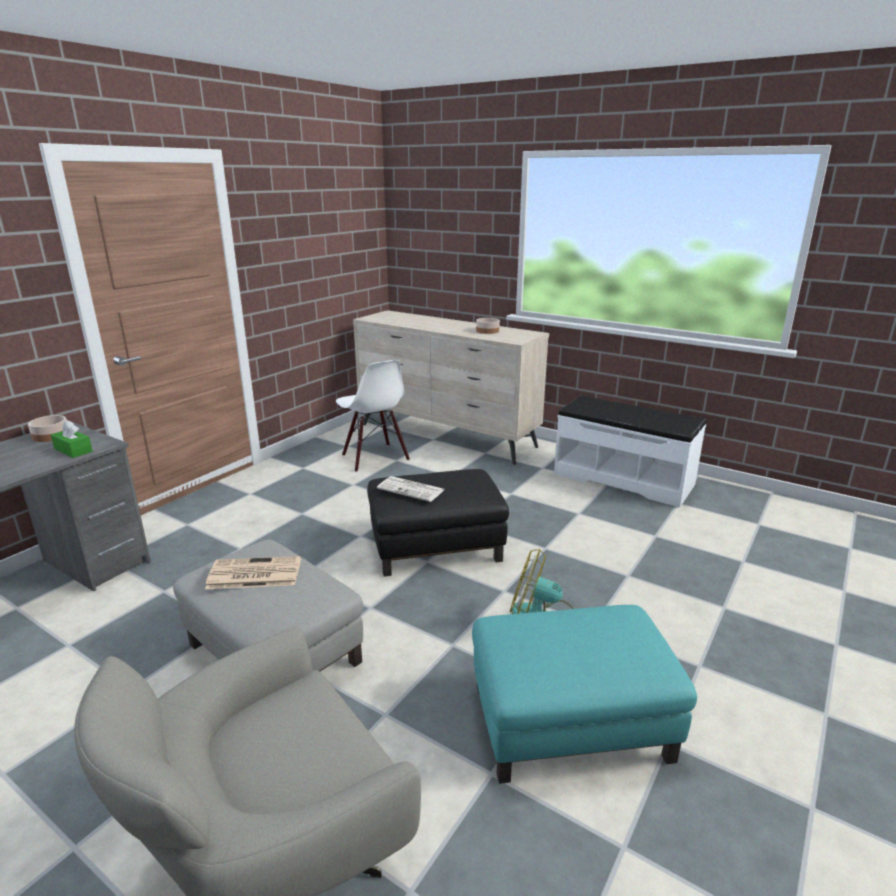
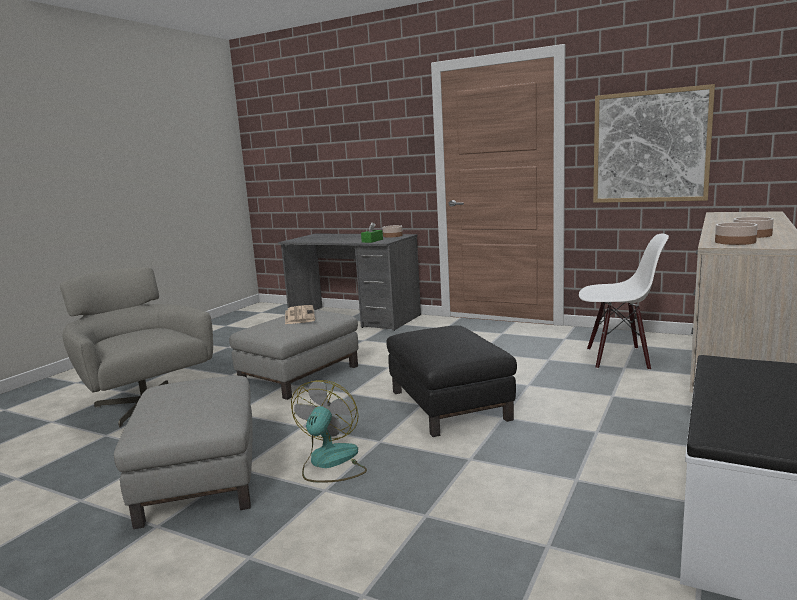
camera: 85 degrees right, 10 degrees down
(303, 265) = (650, 147): none -> picture
(374, 458) = (618, 358): white chair -> white chair turned 135 degrees counterclockwise
(412, 489) = (431, 332): newspaper -> none
(510, 337) = (735, 242): none -> bowl
(569, 723) = (199, 478): turquoise ottoman -> grey ottoman

